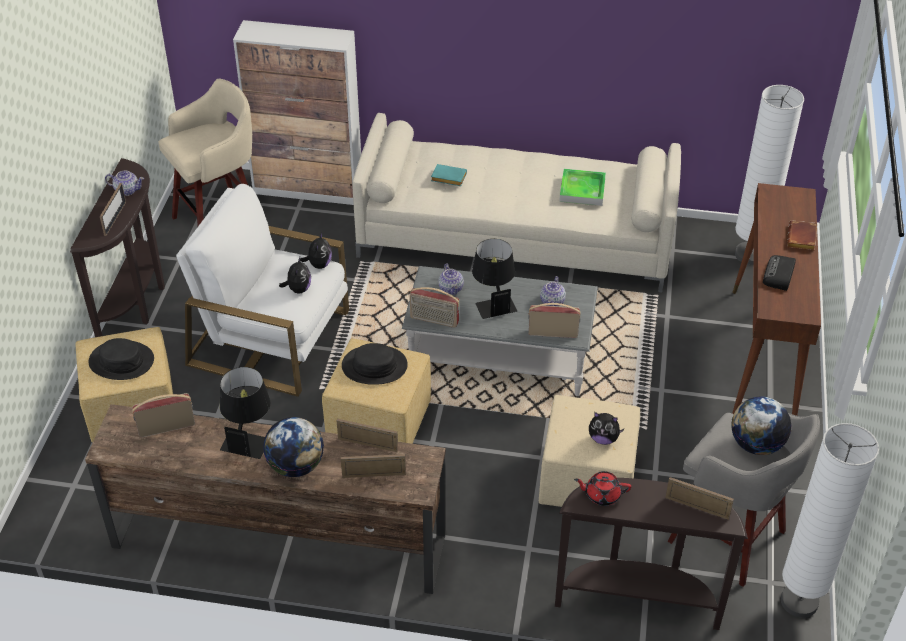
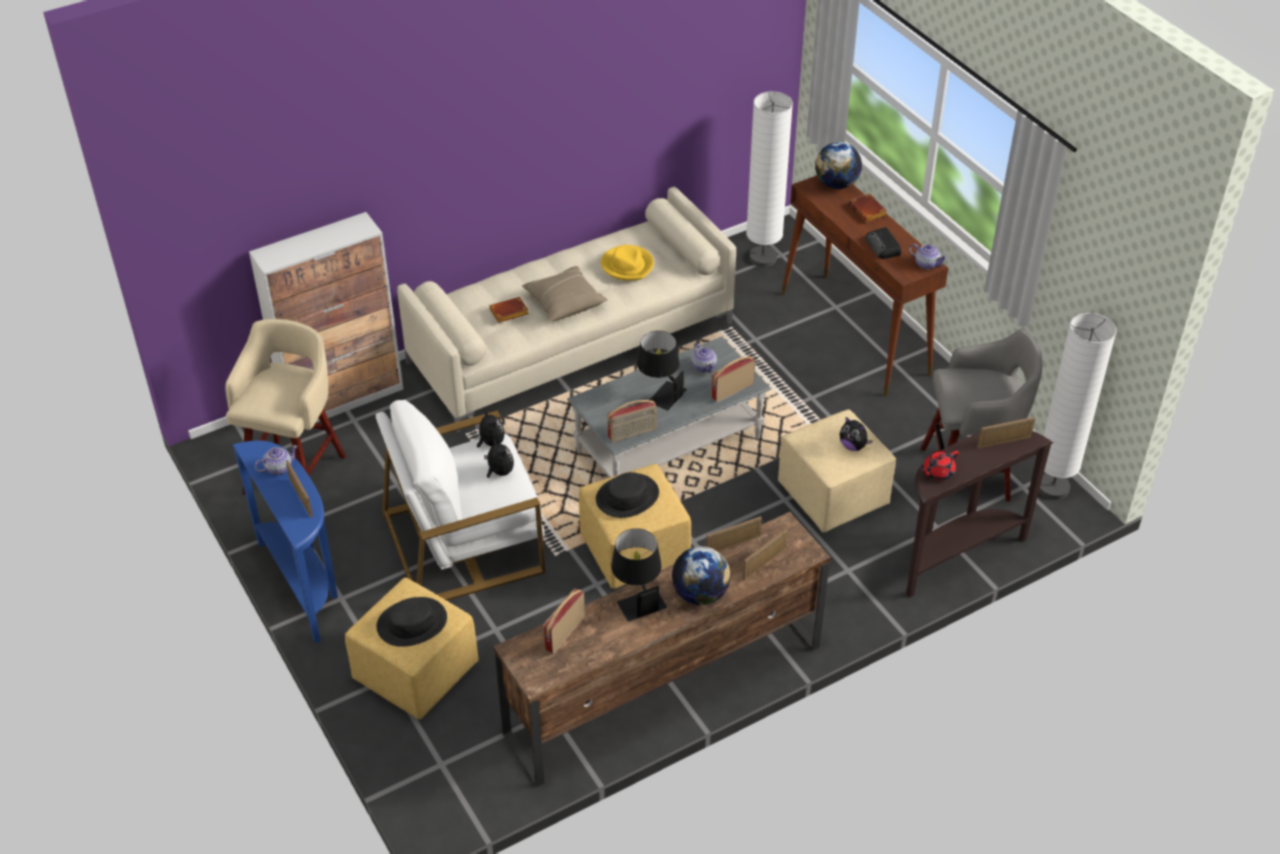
camera: 40 degrees left, 0 degrees up
(137, 302) = (304, 584): brown console table -> blue console table
(447, 178) = (508, 313): turquoise book -> brown book
(451, 288) = (615, 401): teapot -> teapot (926, 264)
(500, 192) = (564, 302): none -> beige pillow
(582, 190) = (627, 265): tray -> yellow hat
(603, 438) = (853, 446): plush toy -> plush toy turned 60 degrees clockwise
(756, 444) = (980, 379): globe -> globe (836, 184)

